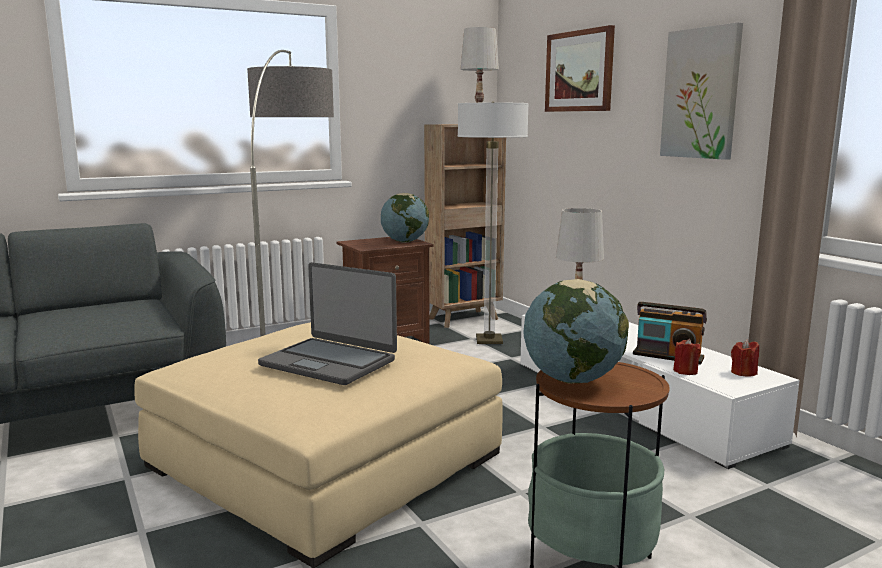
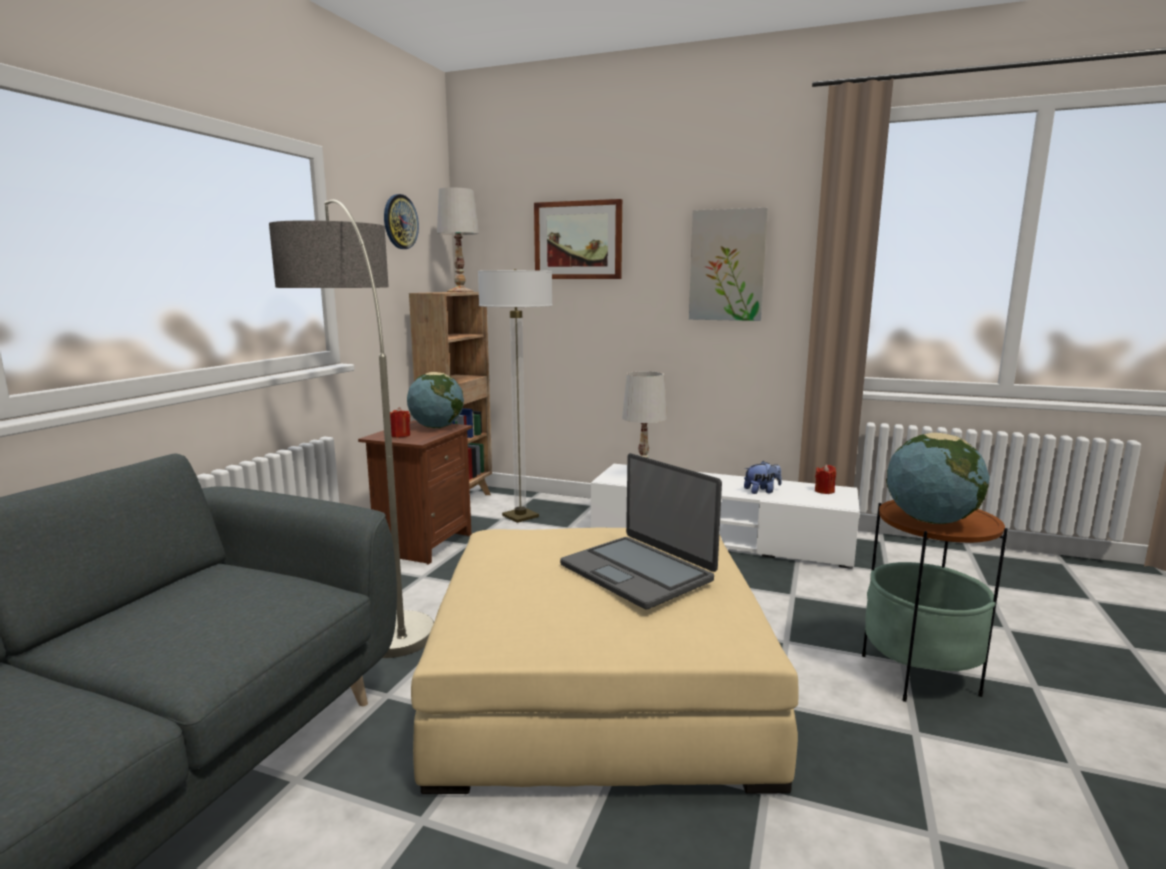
camera: 40 degrees left, 0 degrees up
(329, 362) = (637, 572): laptop -> laptop turned 60 degrees clockwise
(424, 61) = (400, 222): none -> wall clock
(668, 356) = (762, 491): radio -> plush toy
(685, 371) = (795, 500): red candle -> red candle (400, 435)

